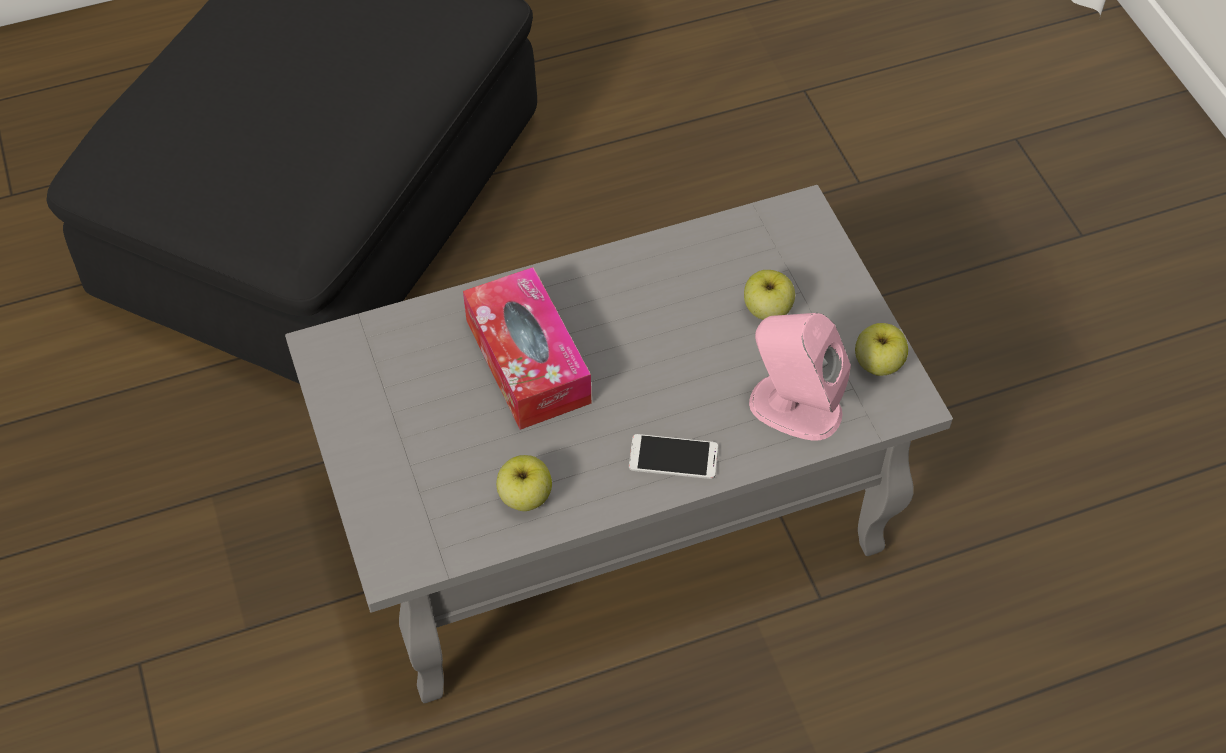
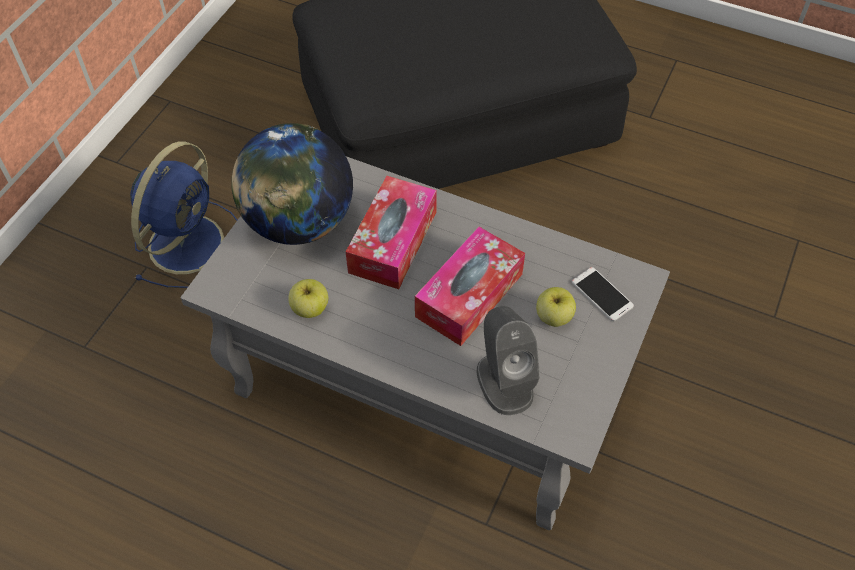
camera: 45 degrees right, 0 degrees up
(158, 591) = (188, 241): none -> blue fan
(402, 421) = (299, 222): none -> globe
(666, 353) = (469, 295): none -> tissue box
(673, 457) = (406, 352): phone -> phone (602, 294)
(794, 407) = (504, 382): pink speaker -> grey speaker
(878, 363) = (583, 399): apple -> none

